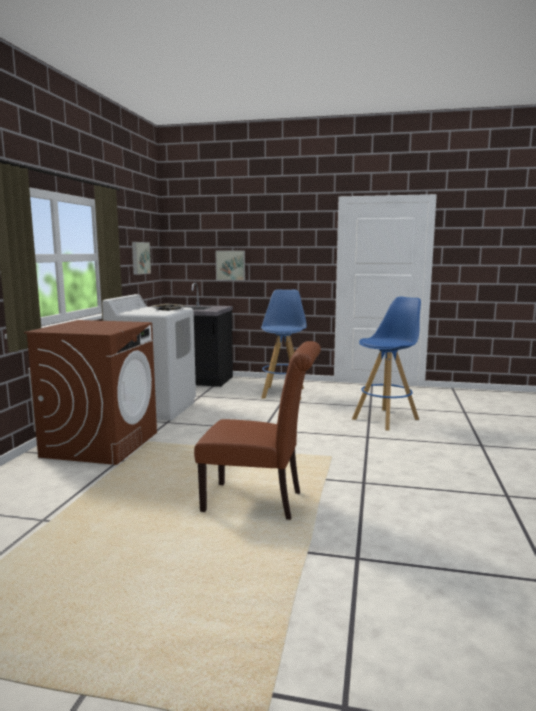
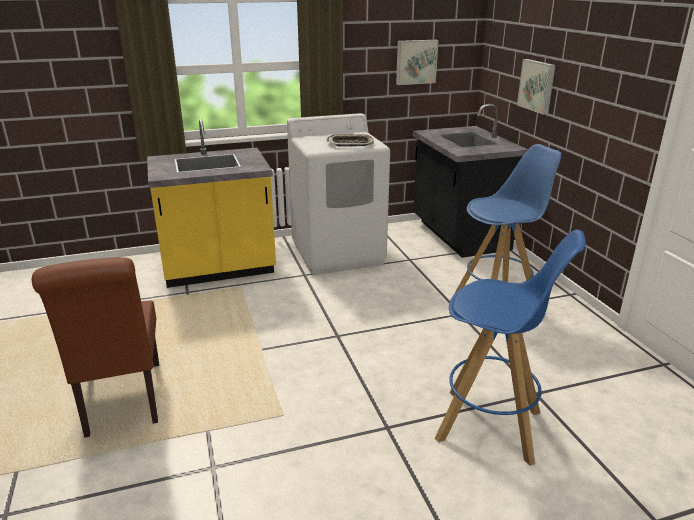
camera: 60 degrees right, 15 degrees up
(101, 444) = (219, 269): brown washing machine -> yellow counter

